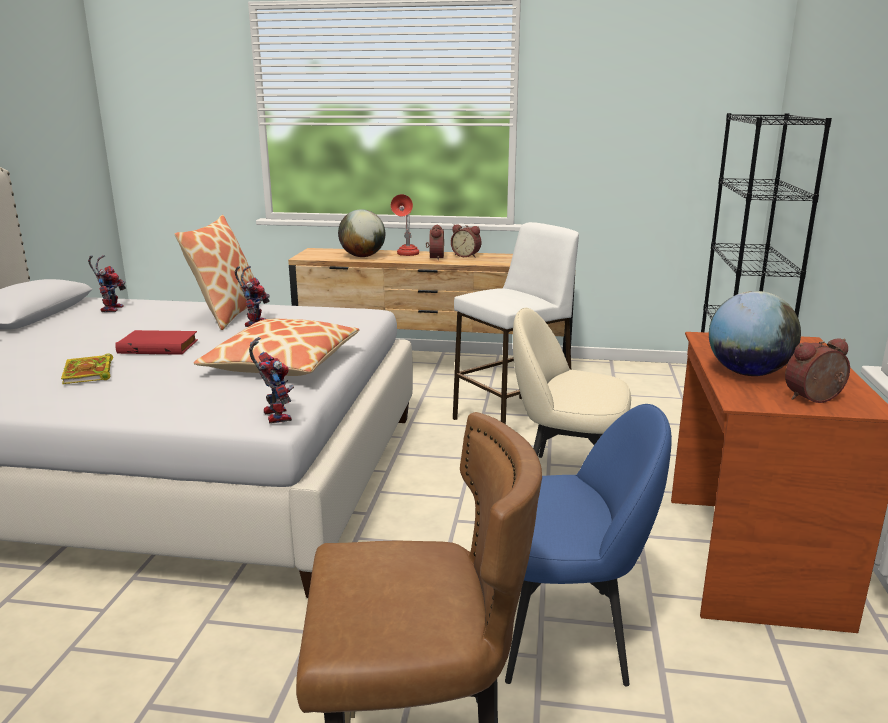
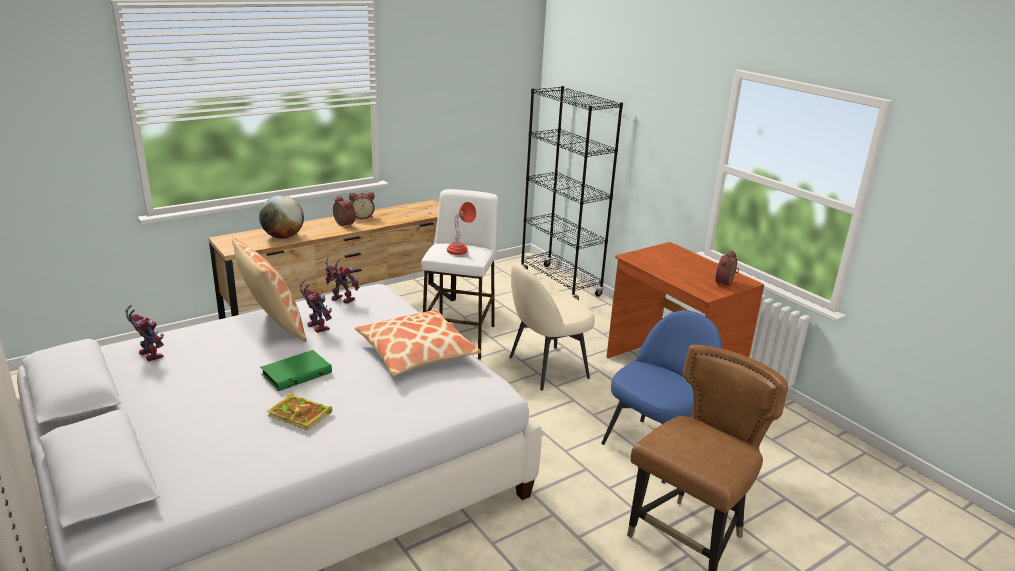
camera: 45 degrees left, 5 degrees up
(159, 346) = (296, 373): red book -> green book
(273, 415) = (493, 389): toy robot -> toy robot (340, 299)
(406, 255) = (315, 227): red table lamp -> red table lamp (460, 253)
(747, 373) = (682, 276): globe -> none

